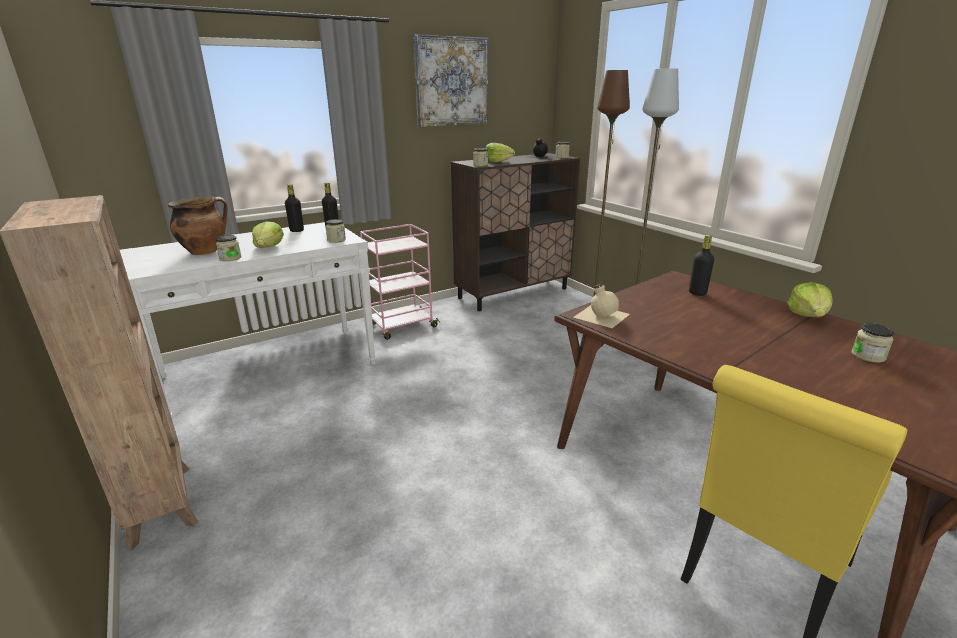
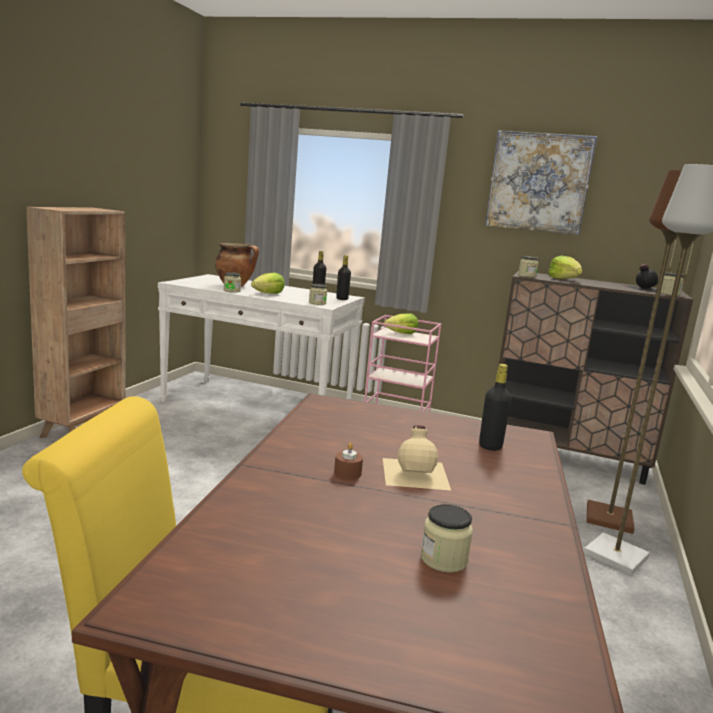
camera: 50 degrees right, 10 degrees down
(601, 315) = (336, 408): beige bottle -> beige bottle (416, 473)
(737, 347) = (347, 473): none -> brown candle
(808, 315) = (537, 517): lettuce -> lettuce (401, 334)

